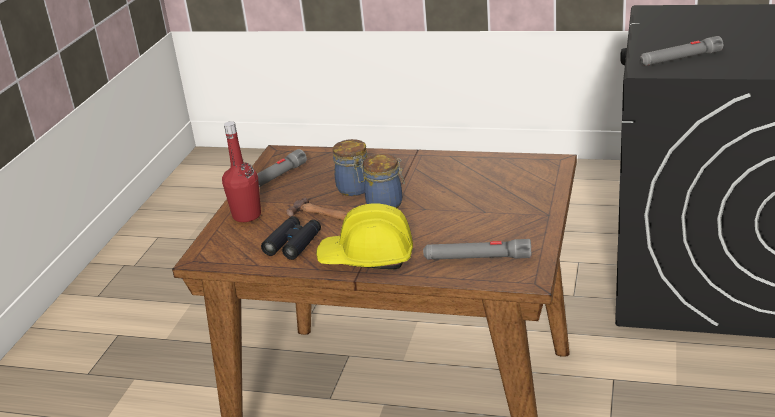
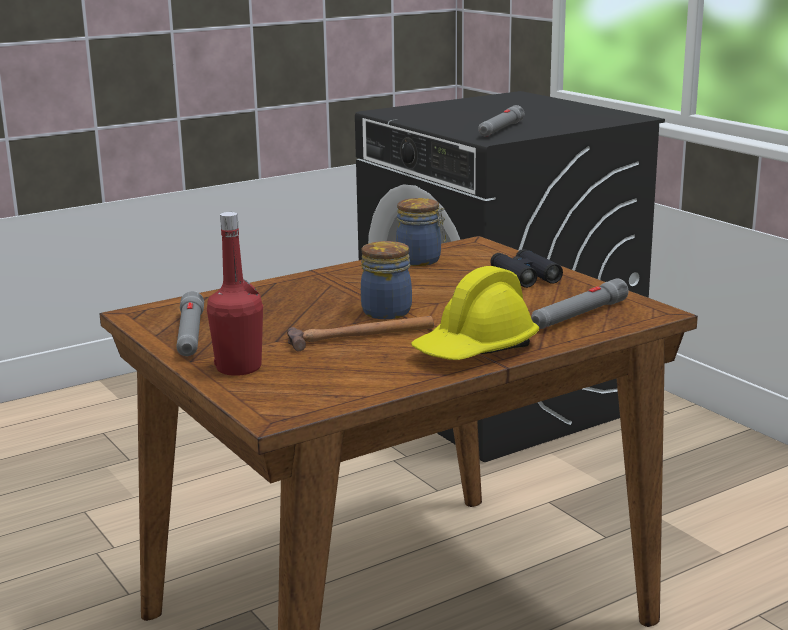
camera: 50 degrees left, 10 degrees down
(293, 243) = (363, 368): black binoculars -> black binoculars (524, 276)
(355, 189) = (320, 312): jar -> jar (421, 260)

